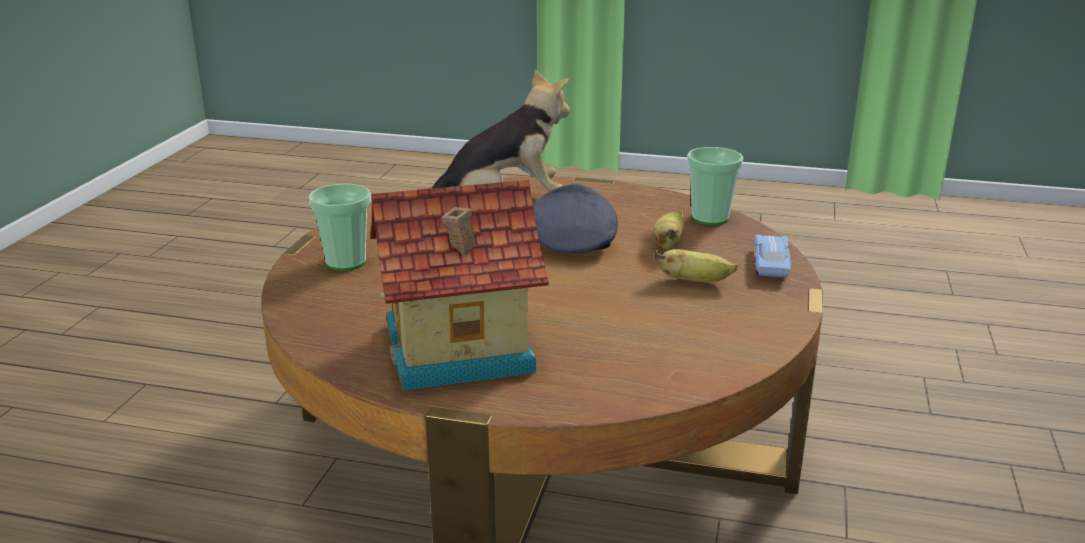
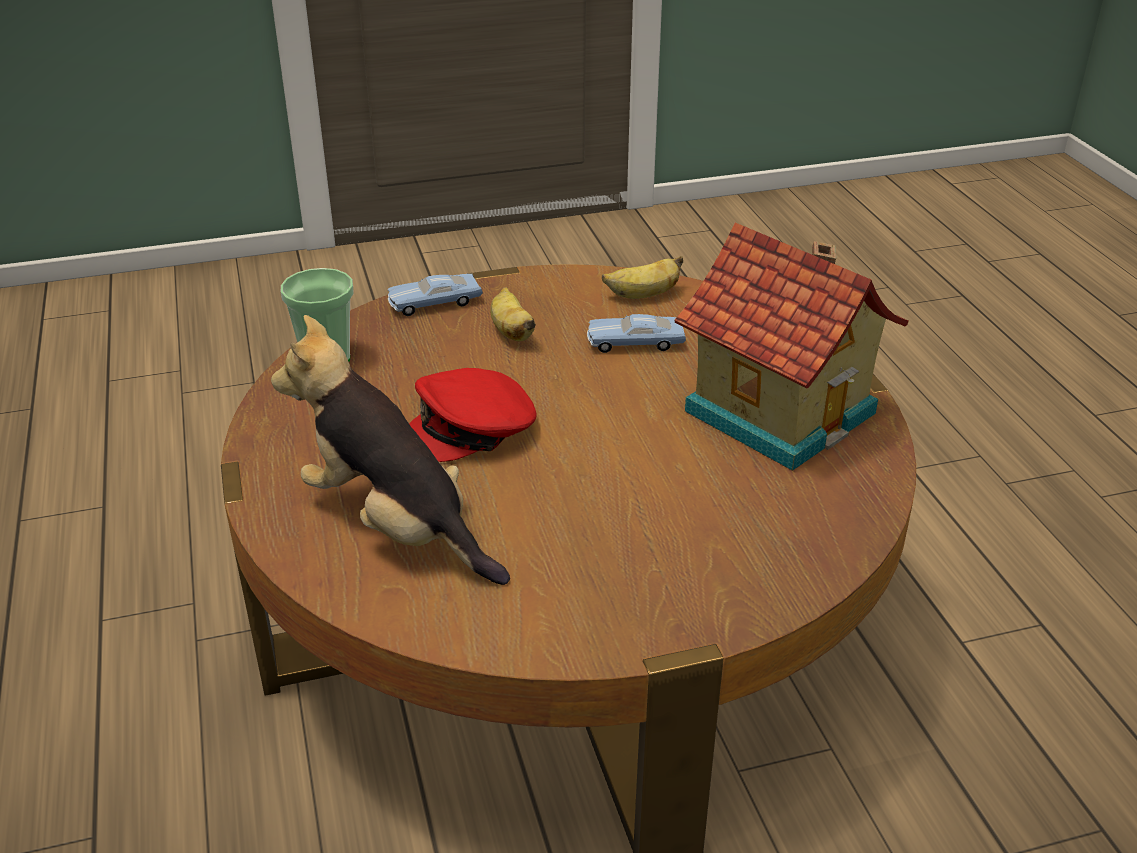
camera: 120 degrees left, 10 degrees up
(346, 262) = (692, 578): cup -> none
(572, 241) = (473, 429): grey cap -> red cap
(629, 324) = (635, 342): none -> blue toy car
(669, 243) = (426, 367): banana -> banana (643, 295)

